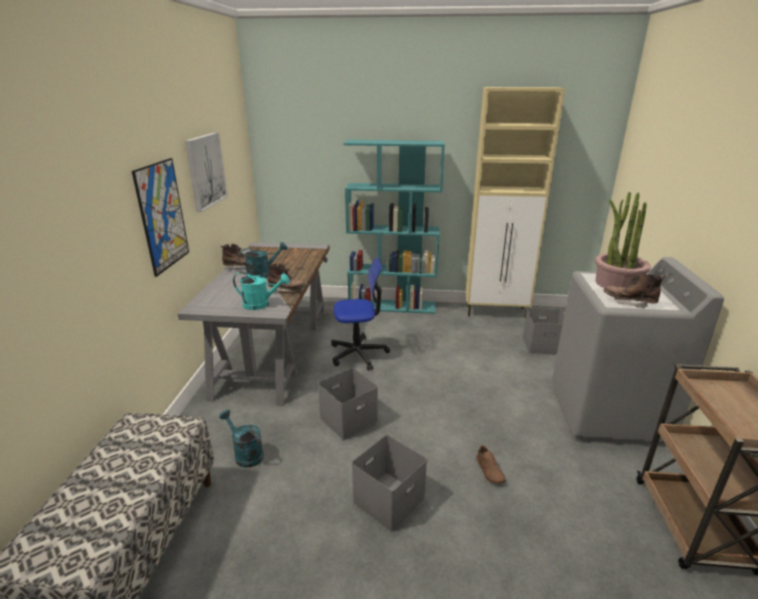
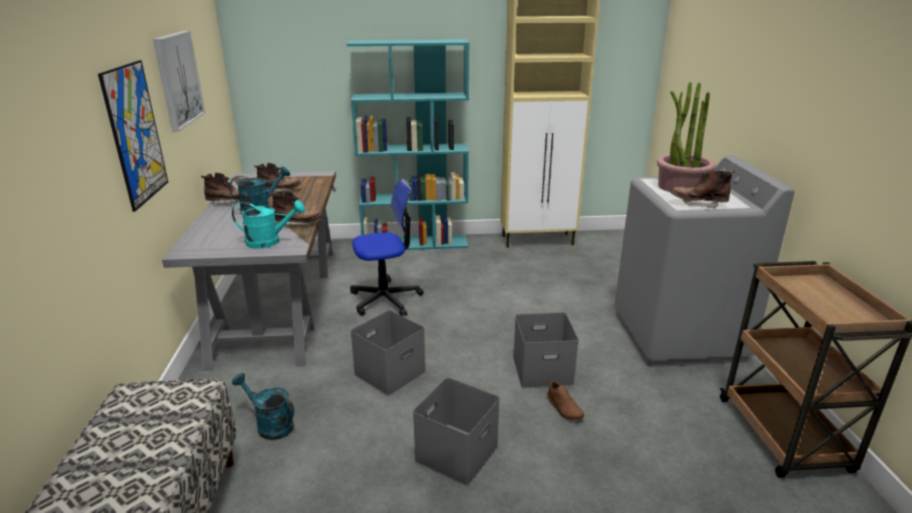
camera: 10 degrees left, 0 degrees up
(281, 260) = (279, 191): none -> brown boot
(543, 345) = (596, 271): grey storage box -> grey storage box (543, 370)

